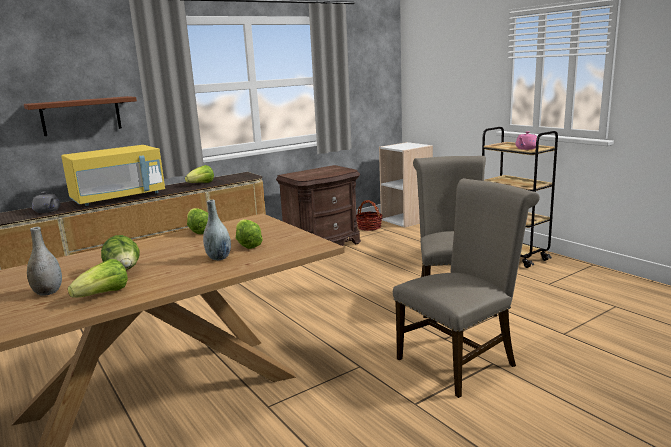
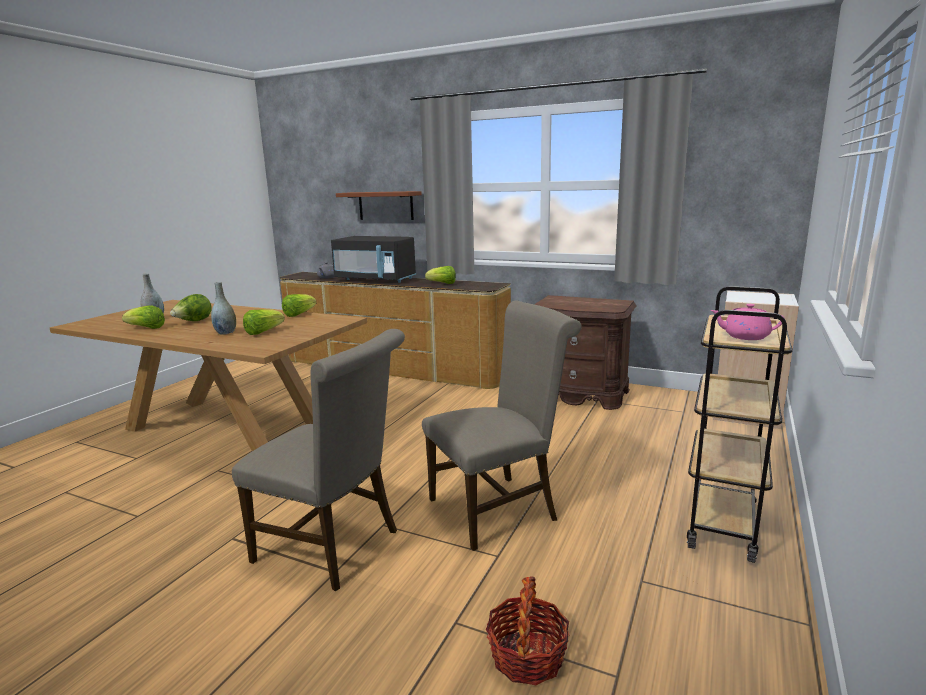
camera: 60 degrees right, 0 degrees up
(119, 198) = (375, 279): yellow microwave -> black microwave
(369, 227) = (674, 400): basket -> basket (527, 656)

